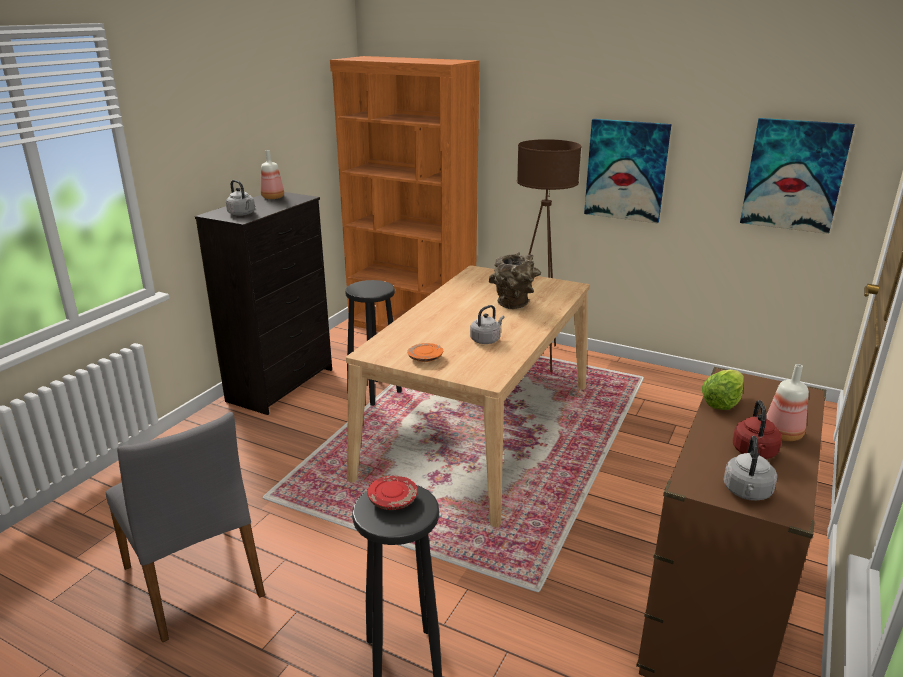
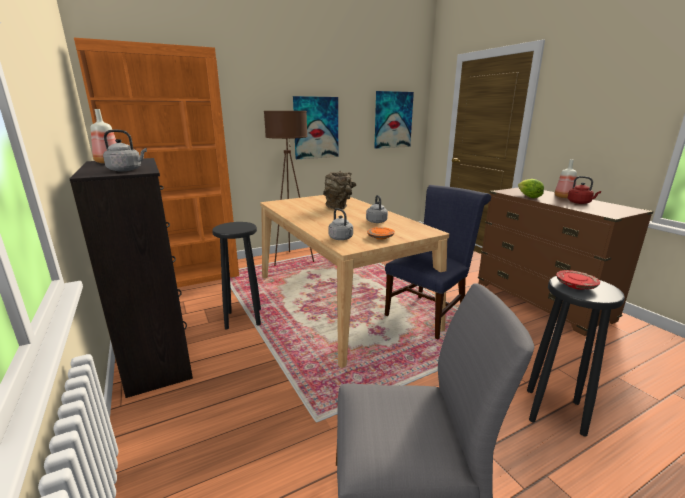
camera: 55 degrees left, 5 degrees down
(526, 504) = (429, 314): none -> blue chair
(747, 492) = (617, 210): grey kettle -> grey kettle (341, 238)

